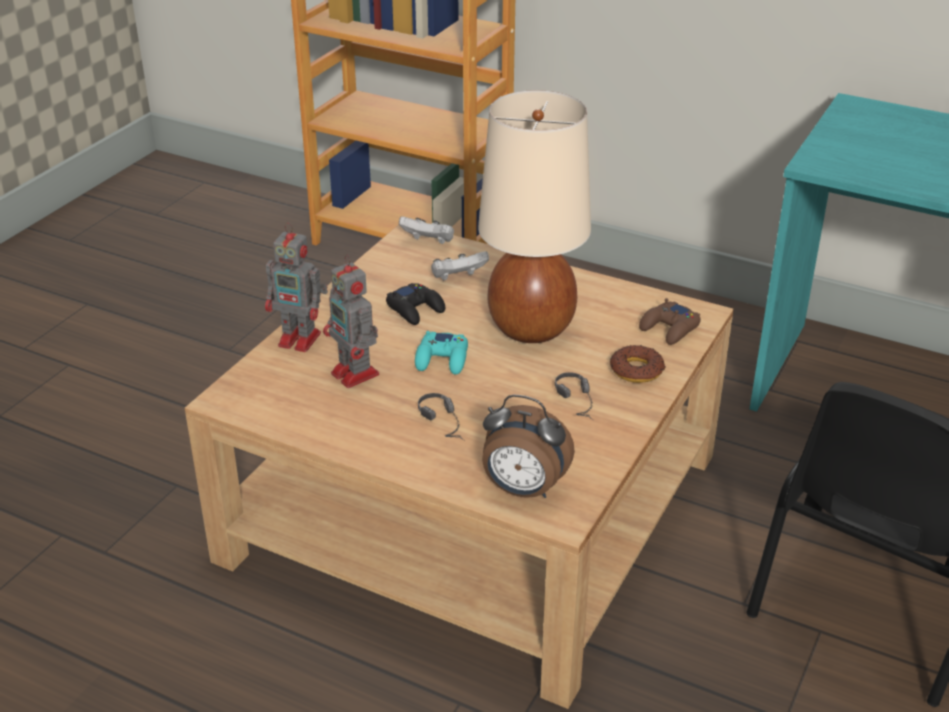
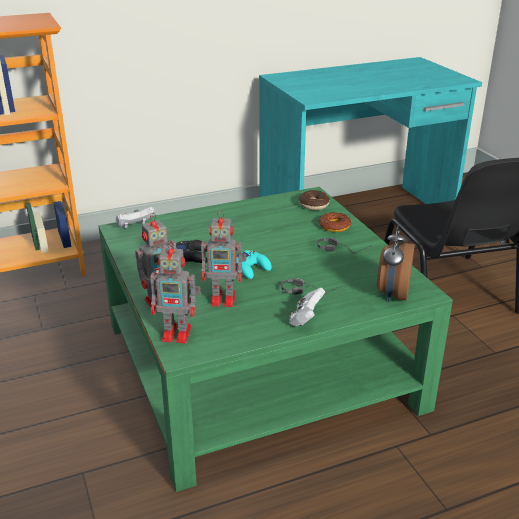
camera: 50 degrees left, 5 degrees down
(256, 380) = (178, 333): none -> toy robot
(458, 278) = (183, 233): white game controller -> white game controller (305, 319)
(474, 506) = (259, 365): beige coffee table -> green coffee table
(523, 490) = (392, 294): alarm clock -> alarm clock turned 135 degrees clockwise
(532, 328) = (261, 234): beige table lamp -> none
(670, 329) = (314, 205): brown game controller -> donut

